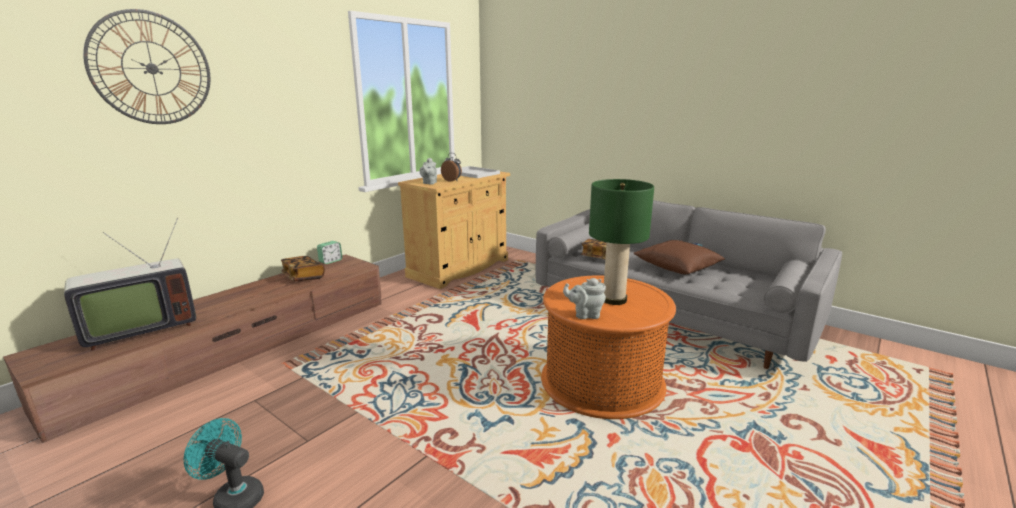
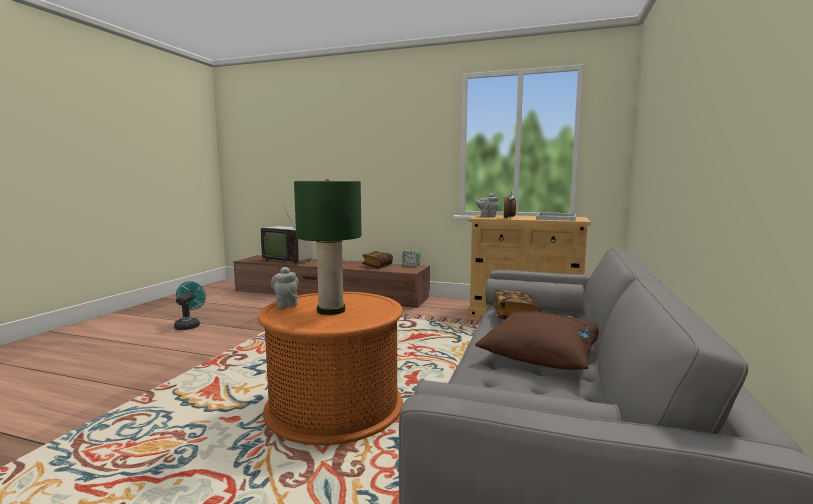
camera: 70 degrees right, 10 degrees down
(152, 68) = (332, 126): wall clock -> none

